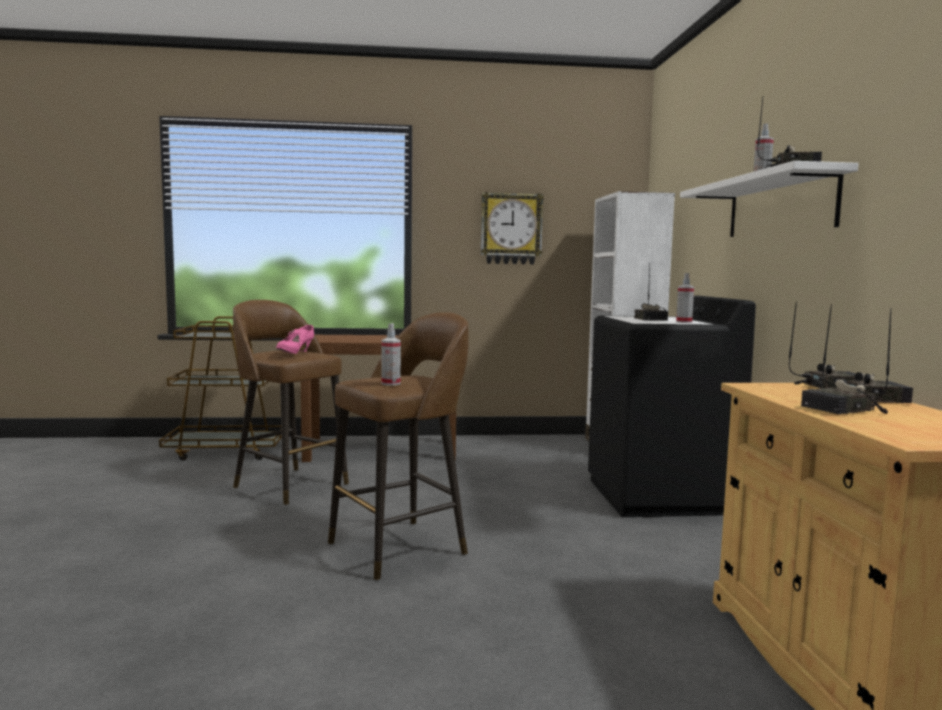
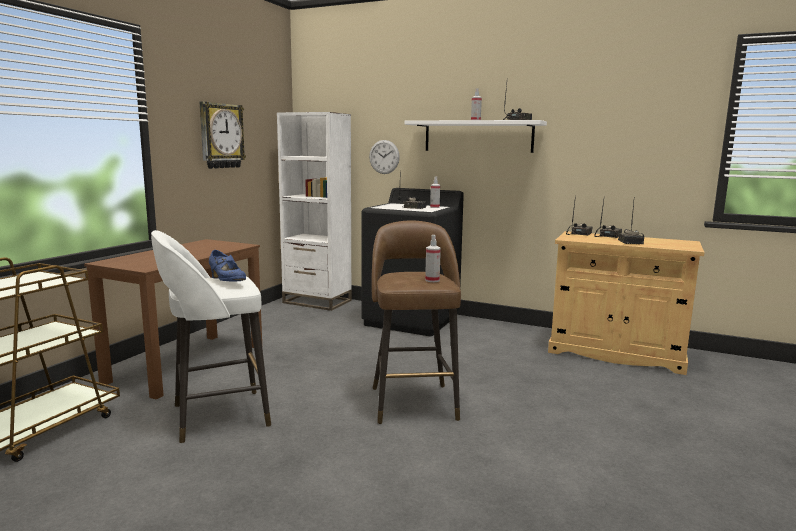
camera: 60 degrees left, 5 degrees up
(289, 485) = (217, 416): brown stool -> white stool
(295, 353) = (227, 281): pink shoe -> blue shoe
(699, 250) = (384, 157): none -> wall clock

